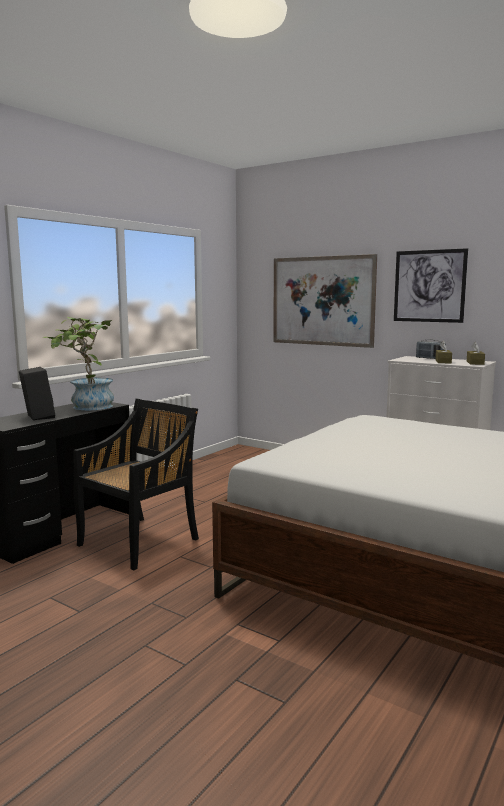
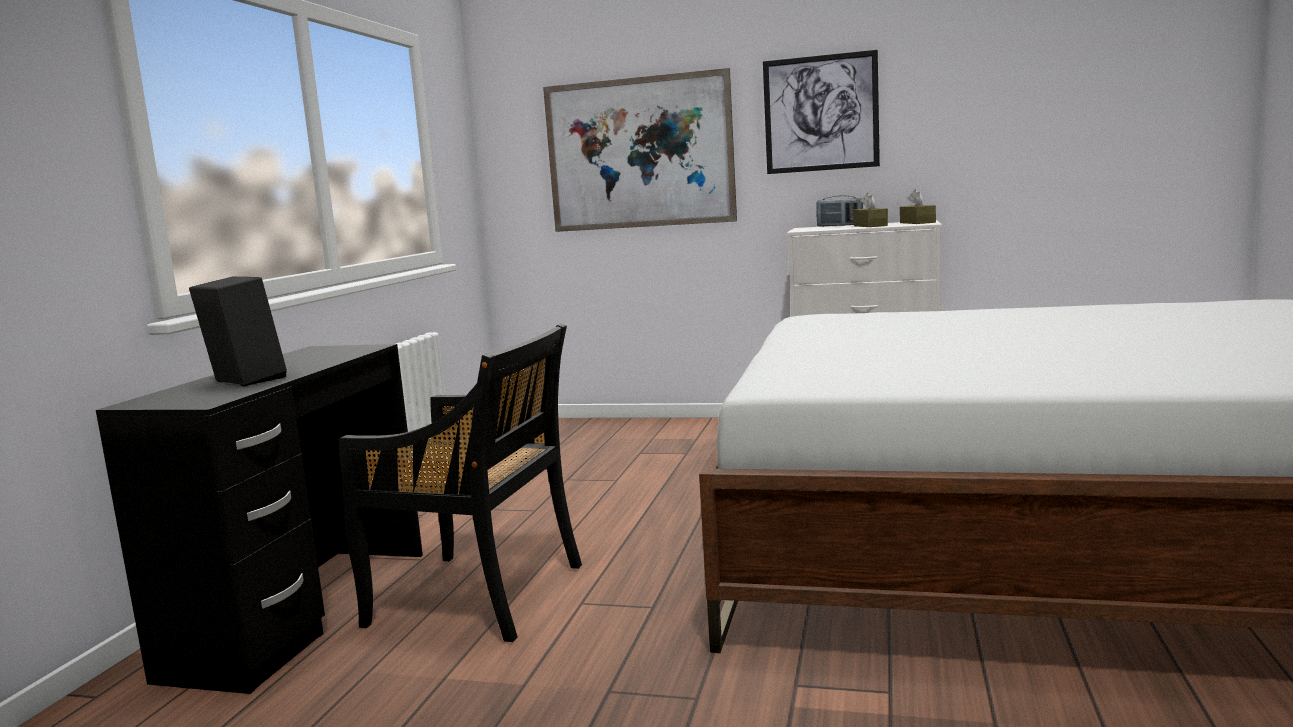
camera: 20 degrees left, 0 degrees up
(86, 407) = (319, 356): potted plant -> none
(140, 541) = (480, 596): black chair -> black chair turned 90 degrees clockwise

